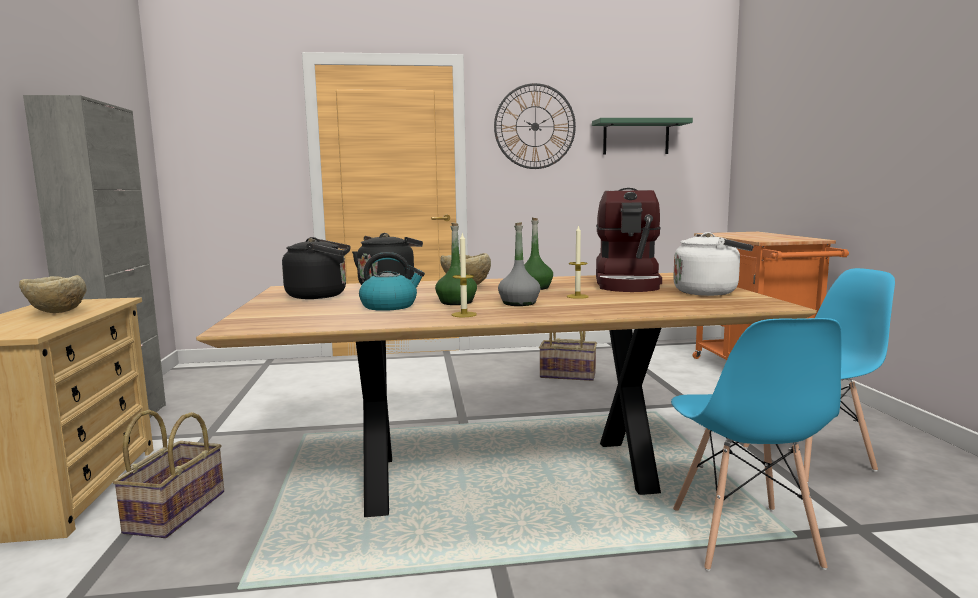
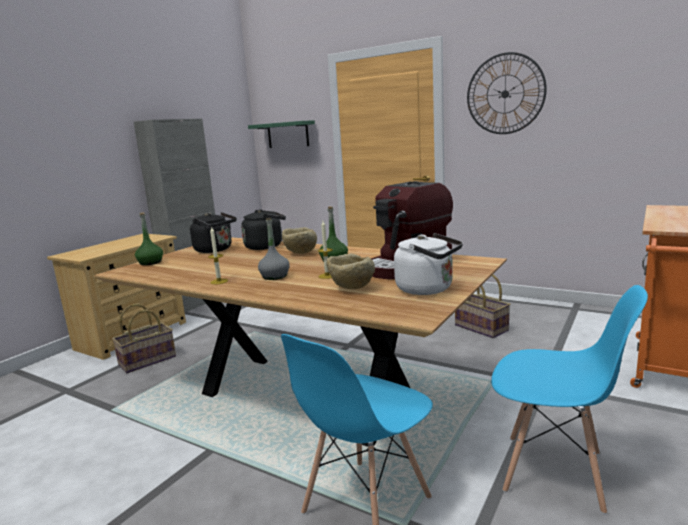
camera: 40 degrees right, 5 degrees up
(56, 313) = (123, 244): beige bowl -> beige bowl (351, 289)
(390, 306) = (214, 266): kettle -> none
(456, 302) = (250, 269): green bottle -> green bottle (150, 262)
(636, 137) = (616, 95): green shelf -> green shelf (288, 134)

